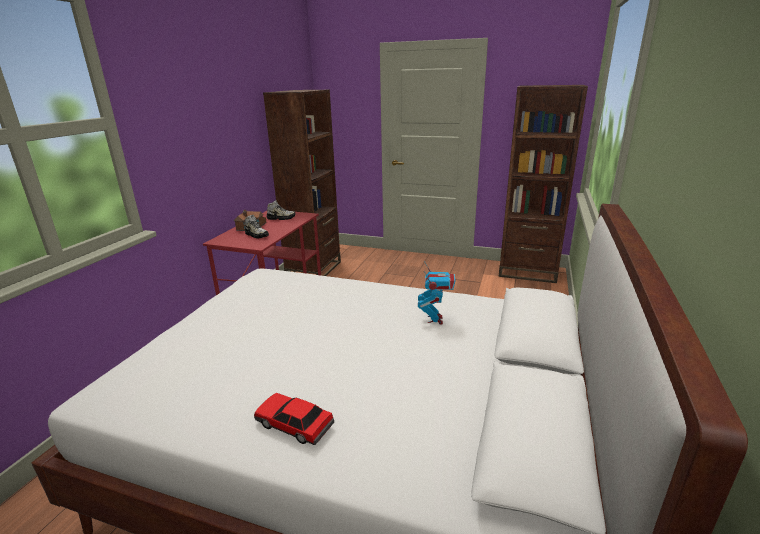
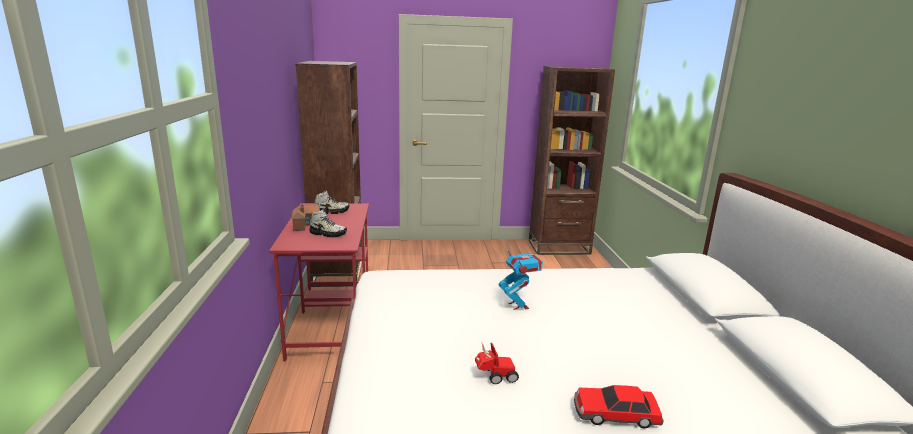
camera: 25 degrees left, 5 degrees down
(241, 368) = (494, 376): none -> toy car
(435, 319) = (613, 294): toy robot -> toy robot (518, 305)

